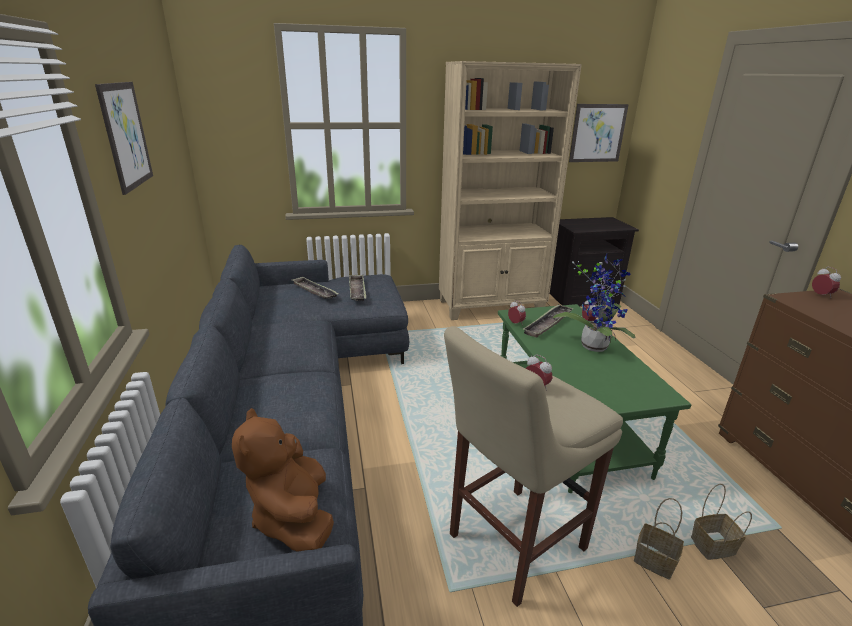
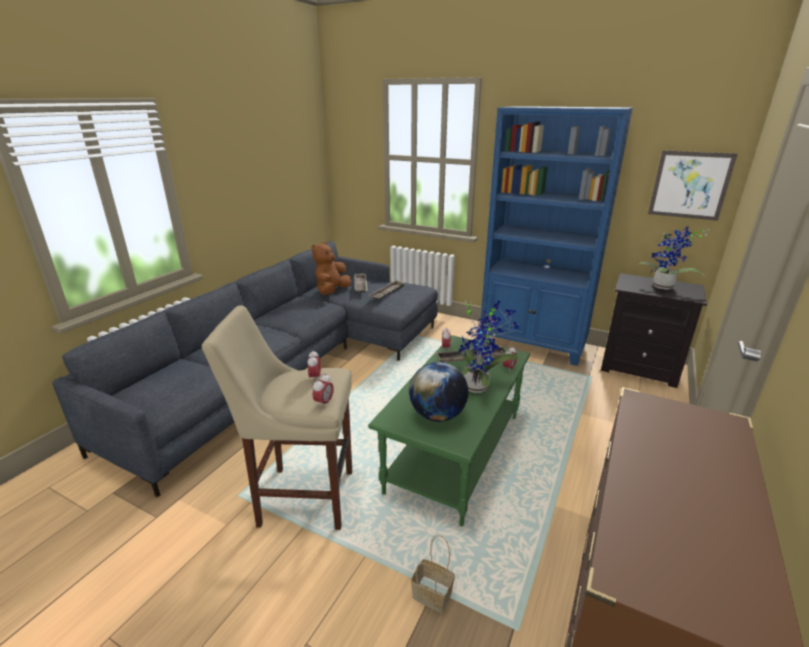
camera: 40 degrees right, 0 degrees up
(126, 135) = (229, 159): picture -> none
(293, 517) = (163, 394): brown plush toy -> brown plush toy (332, 291)
(492, 306) = (533, 344): beige bookcase -> blue bookcase
(597, 224) = (663, 287): none -> potted plant
(613, 382) = (437, 415): none -> globe
(653, 560) = (371, 568): basket -> none
(821, 295) = (695, 413): alarm clock -> alarm clock (324, 403)

